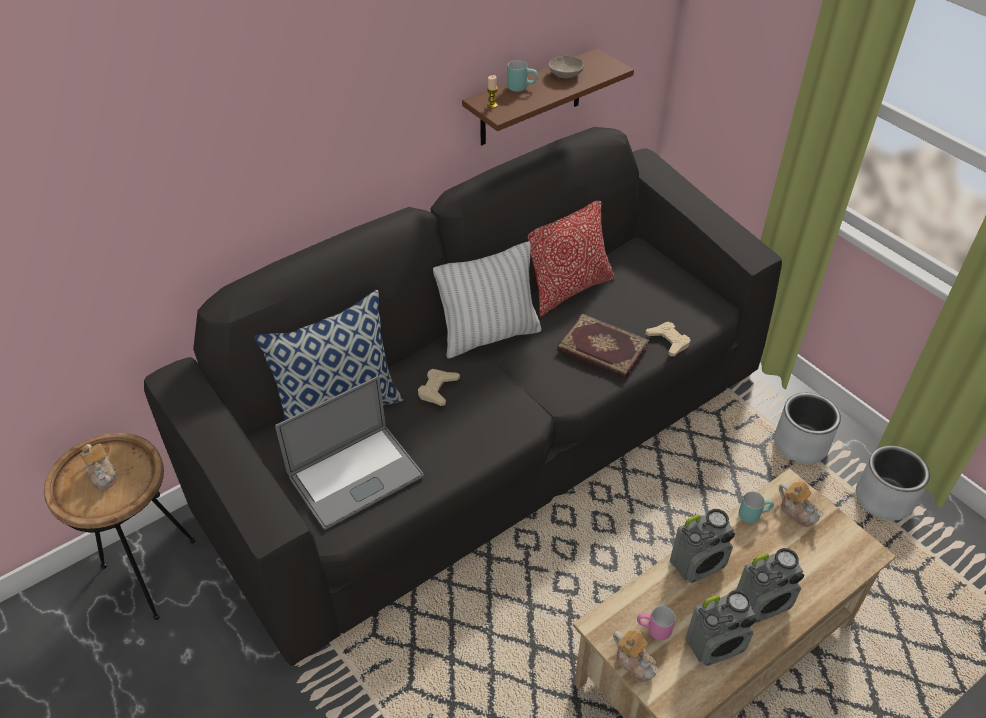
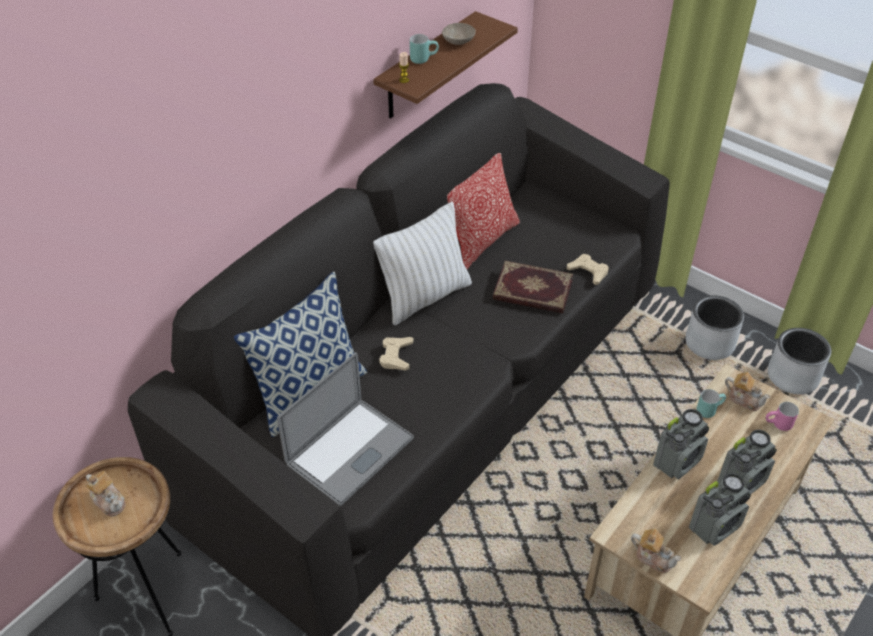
camera: 15 degrees left, 0 degrees up
(653, 631) = (660, 527): pink mug -> pink mug (778, 425)

